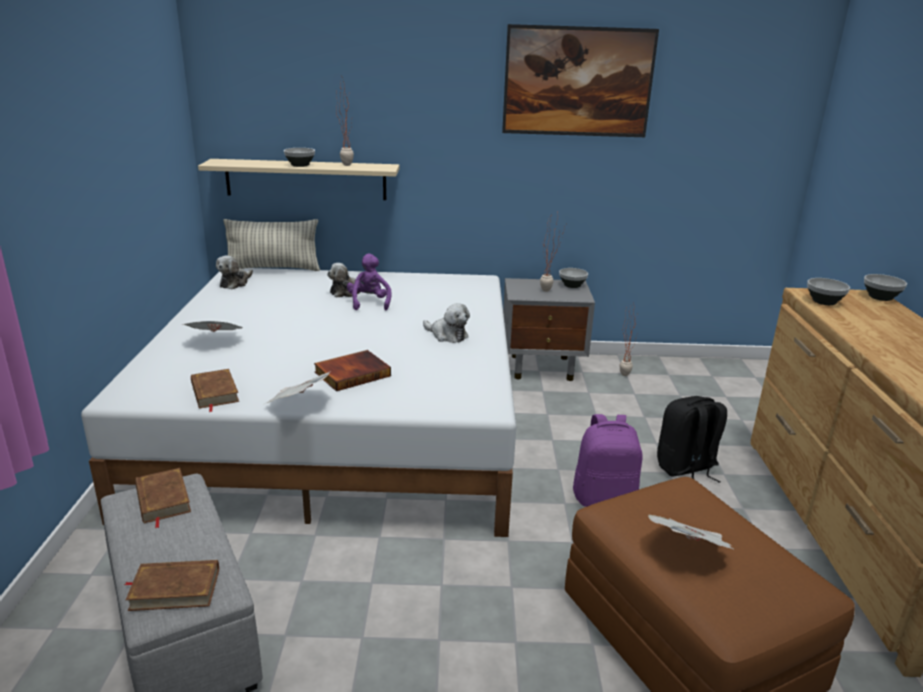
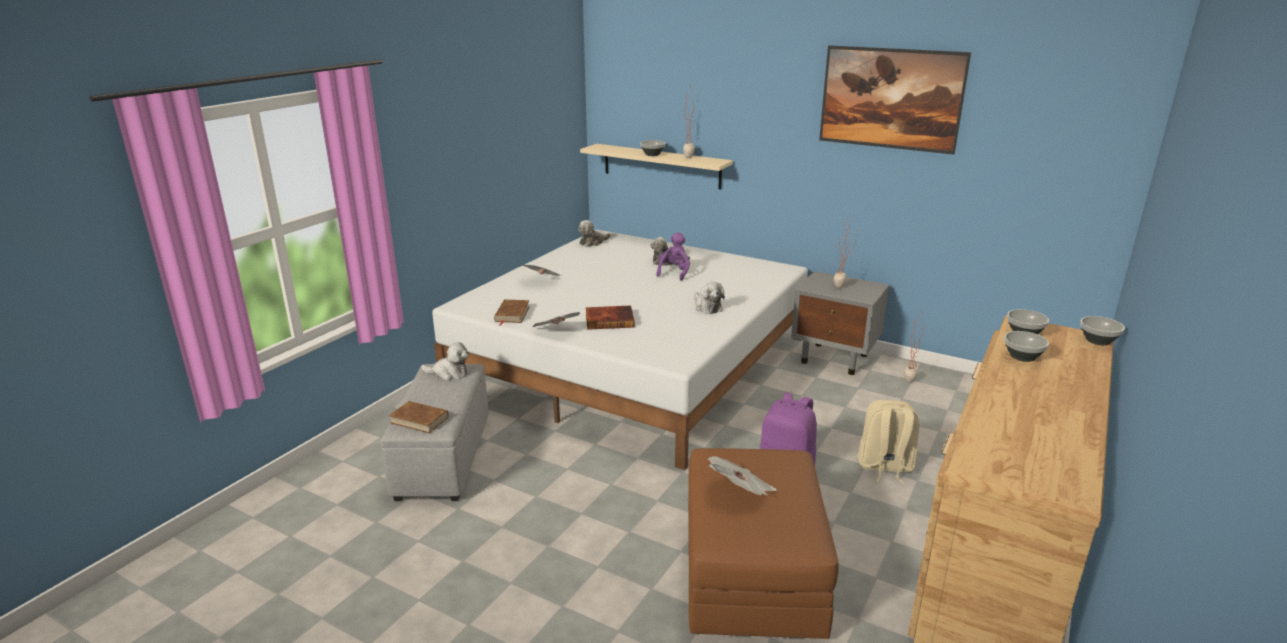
camera: 30 degrees right, 0 degrees up
(162, 500) = (449, 373): brown book -> plush toy
(273, 269) = (630, 235): pillow -> none
(571, 285) = (869, 286): bowl -> bowl (1021, 356)
(686, 469) = (885, 467): black backpack -> beige backpack

